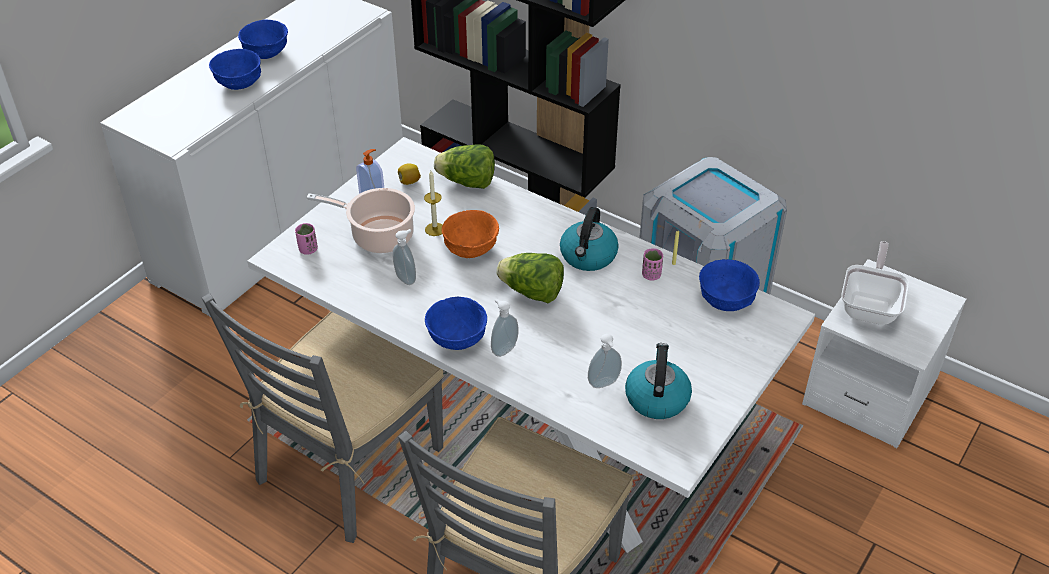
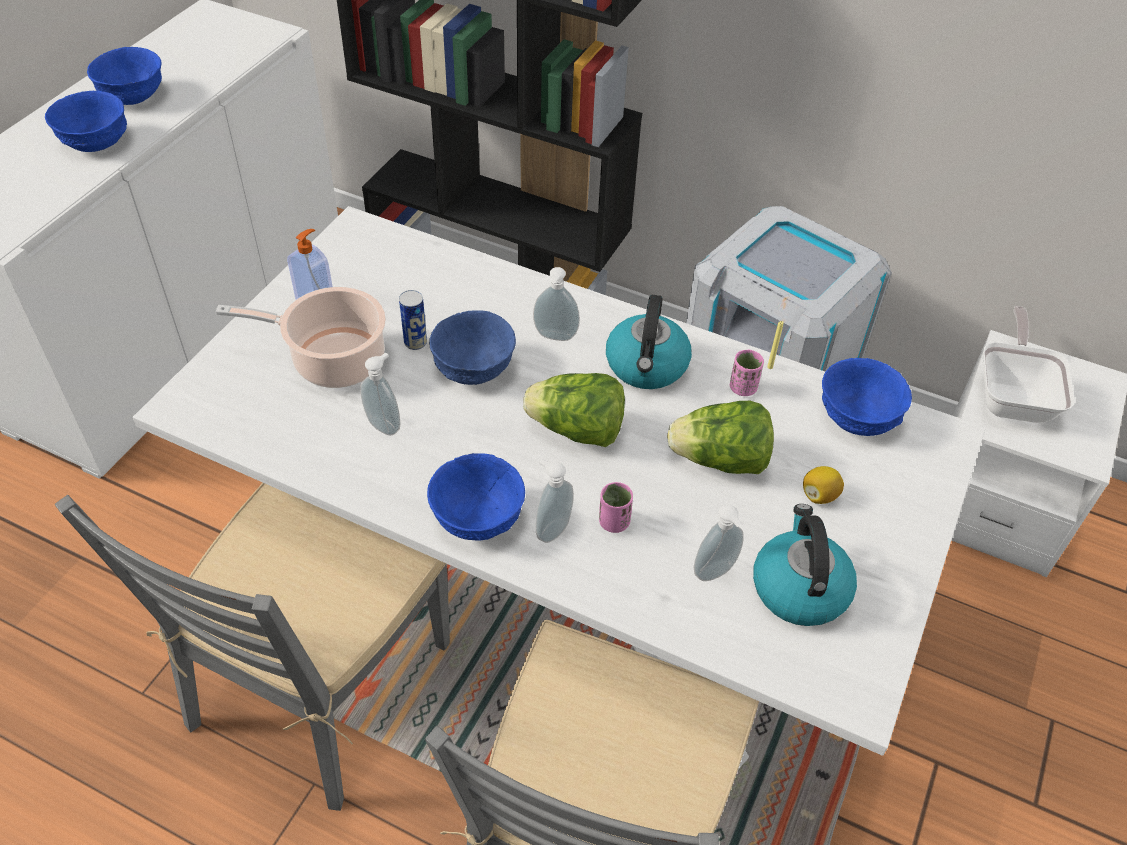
camera: 10 degrees left, 5 degrees up
(308, 249) = (227, 391): pink cup -> pink cup (614, 522)
(409, 182) = (366, 272): lemon -> lemon (819, 495)
(435, 229) = (415, 342): candle -> can
(467, 182) = (451, 267): lettuce -> lettuce (720, 460)
(471, 249) = (474, 369): orange bowl -> blue bowl
(529, 233) = (555, 337): none -> soap dispenser

